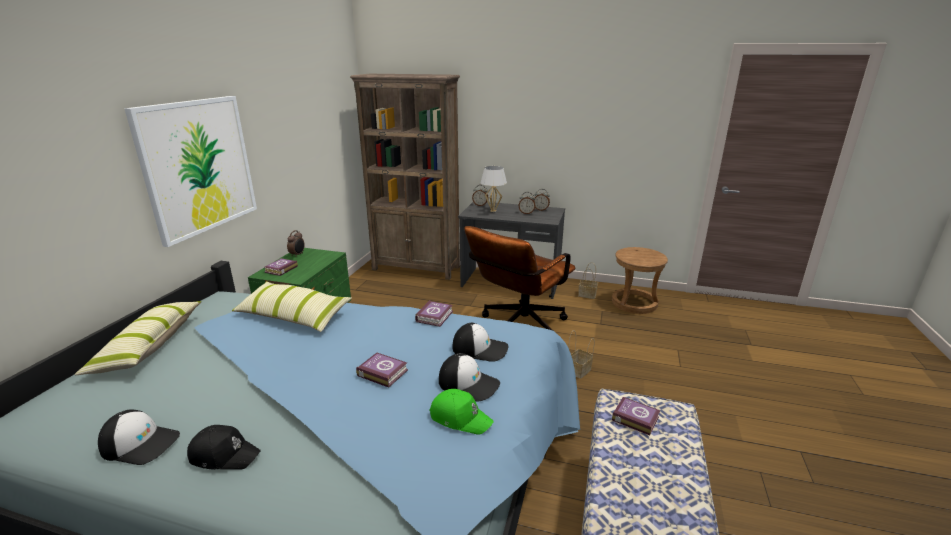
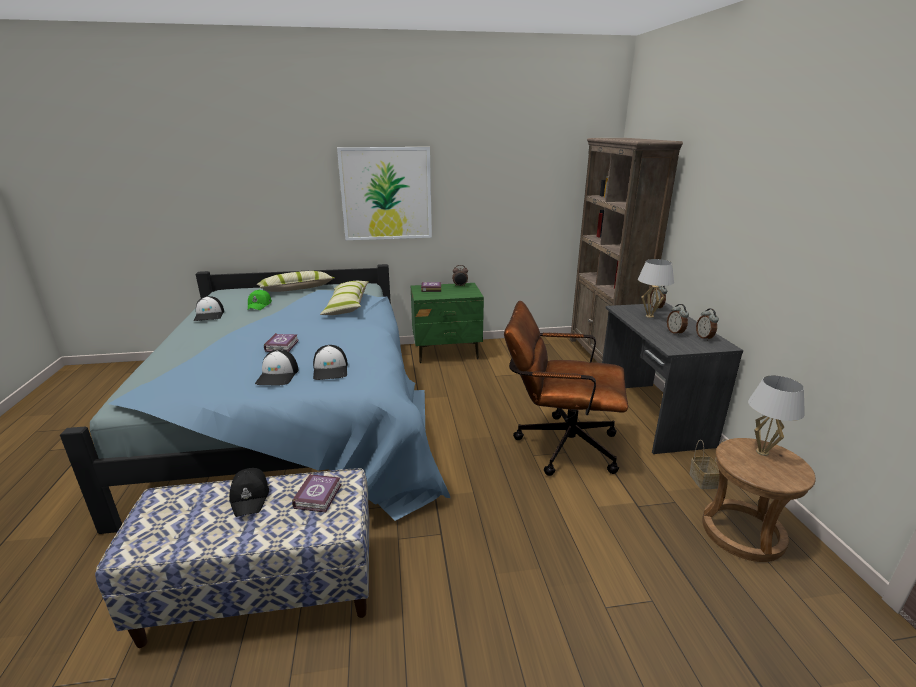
camera: 65 degrees right, 0 degrees up
(224, 454) = (200, 333): black cap -> black cap (250, 496)
(435, 316) = (374, 344): book -> none
(460, 417) = (234, 381): green cap -> green cap (259, 305)
(579, 370) = (513, 506): basket -> none
(632, 253) = (762, 452): none -> white table lamp

